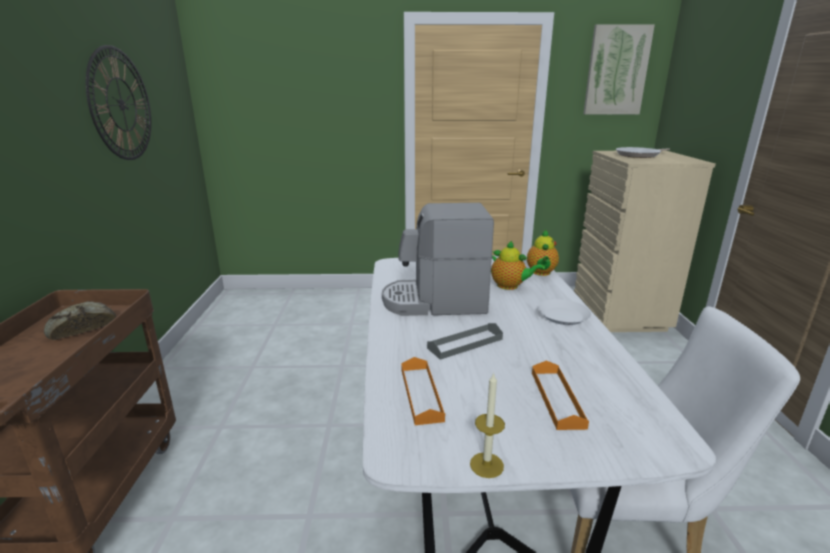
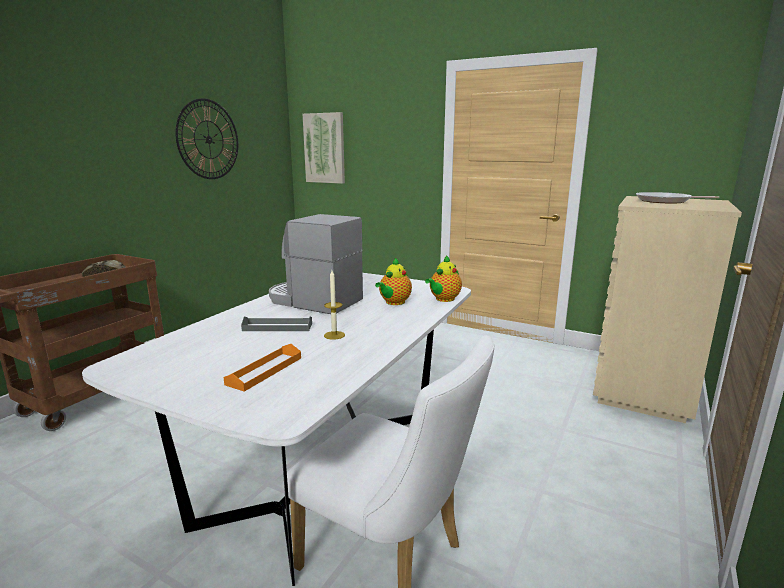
camera: 30 degrees right, 5 degrees down
(421, 394) = (190, 344): orange tray -> none
(486, 465) = (145, 386): candle -> candle (334, 335)
(510, 286) = (394, 302): teapot -> teapot turned 60 degrees clockwise
(563, 316) = (391, 329): white plate -> none
(616, 71) = (675, 106): picture -> picture (324, 148)

